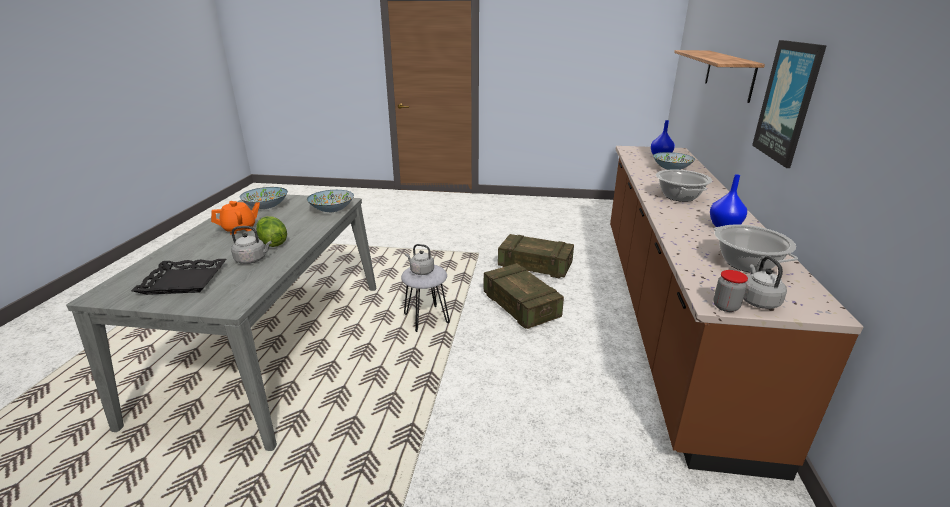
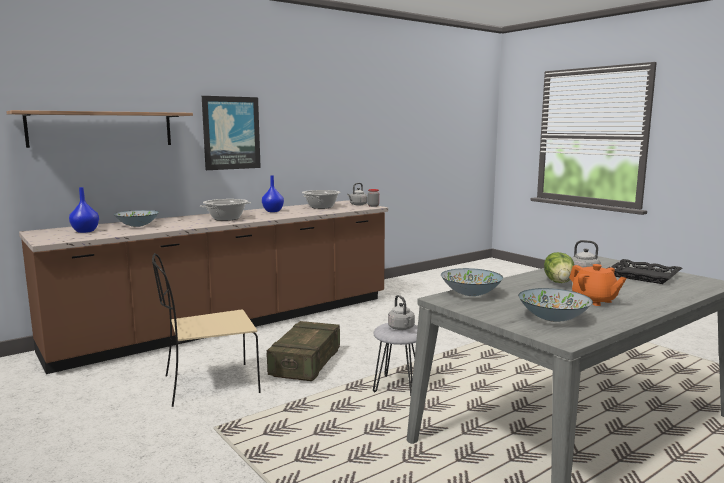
camera: 135 degrees left, 15 degrees down
(240, 229) = (594, 301): orange teapot -> orange teapot turned 135 degrees counterclockwise
(535, 266) = (208, 385): crate -> beige chair

